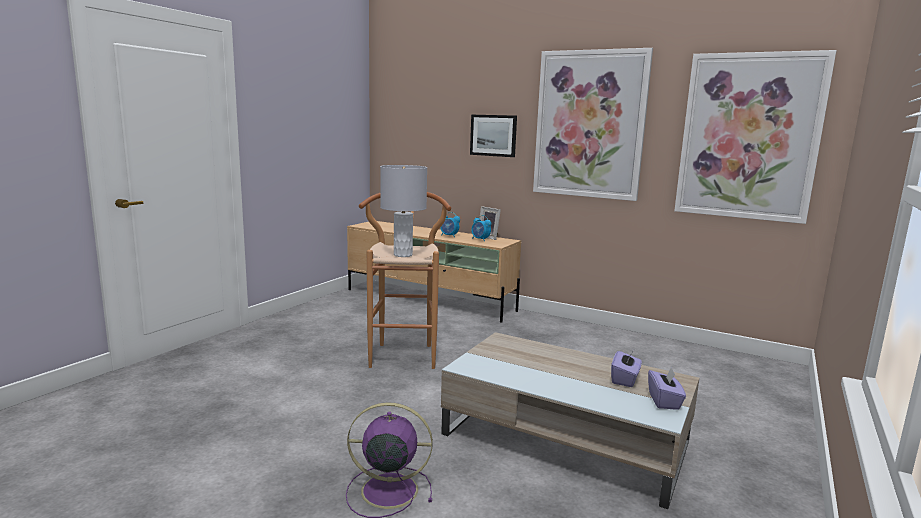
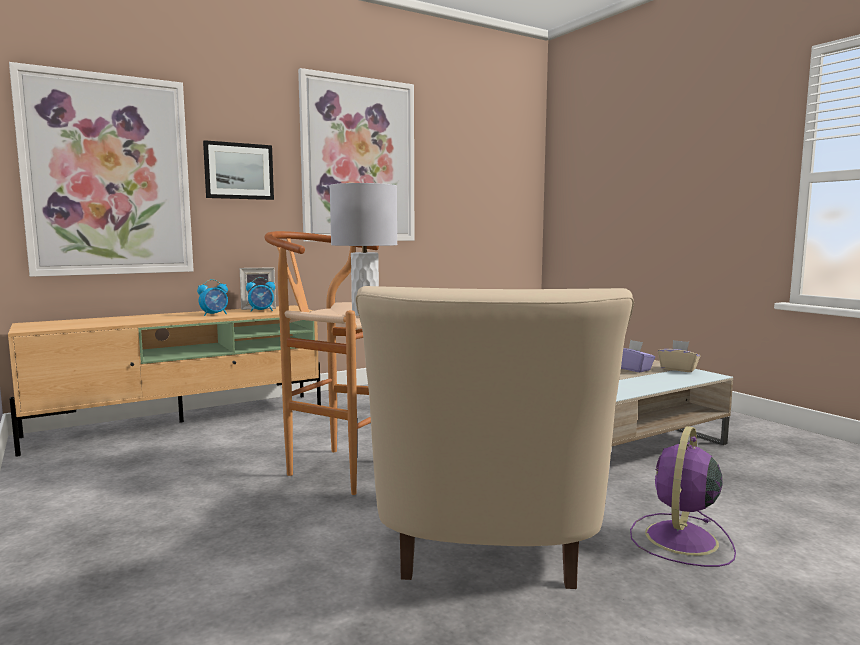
camera: 60 degrees left, 5 degrees down
(328, 419) = (487, 547): none -> beige armchair
(664, 401) = (678, 369): purple tissue box -> beige tissue box
(748, 137) = (488, 176): picture -> picture (108, 176)

